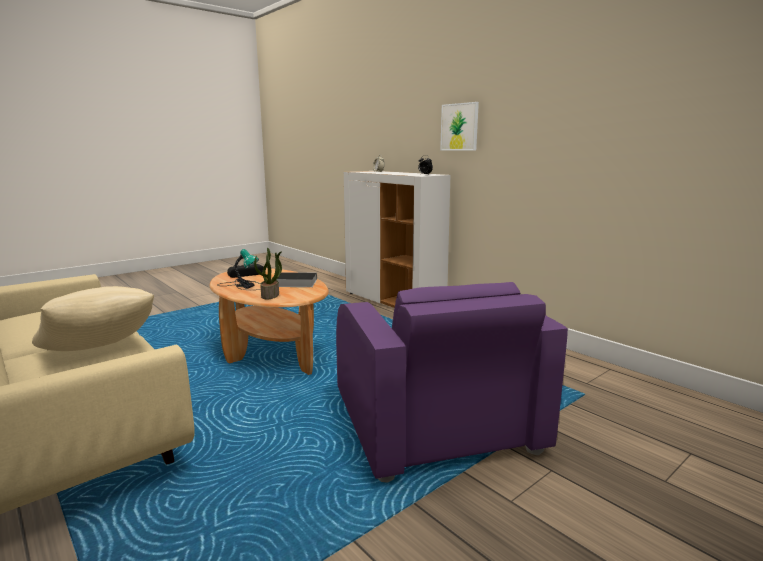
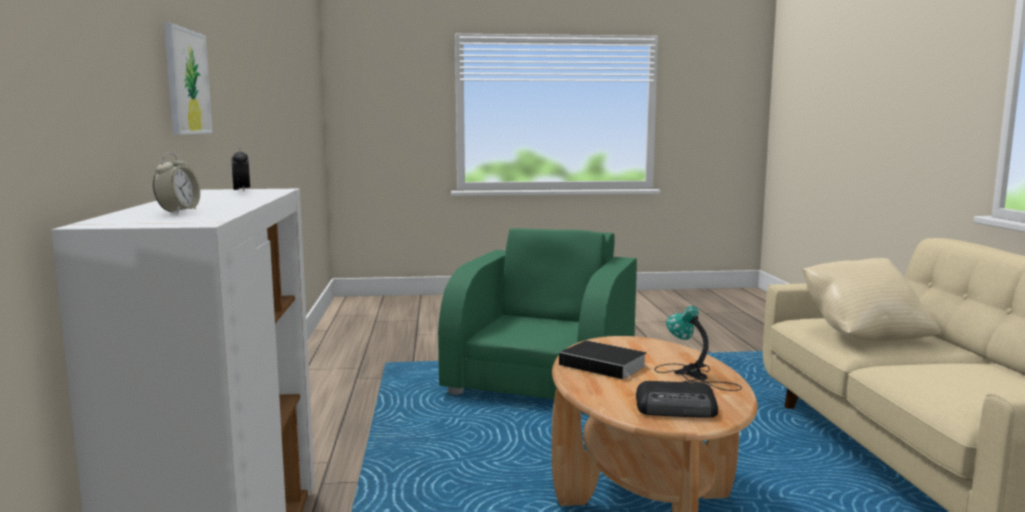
camera: 145 degrees left, 5 degrees down
(270, 295) = (659, 350): potted plant -> none
(434, 423) = (543, 378): purple armchair -> green armchair

